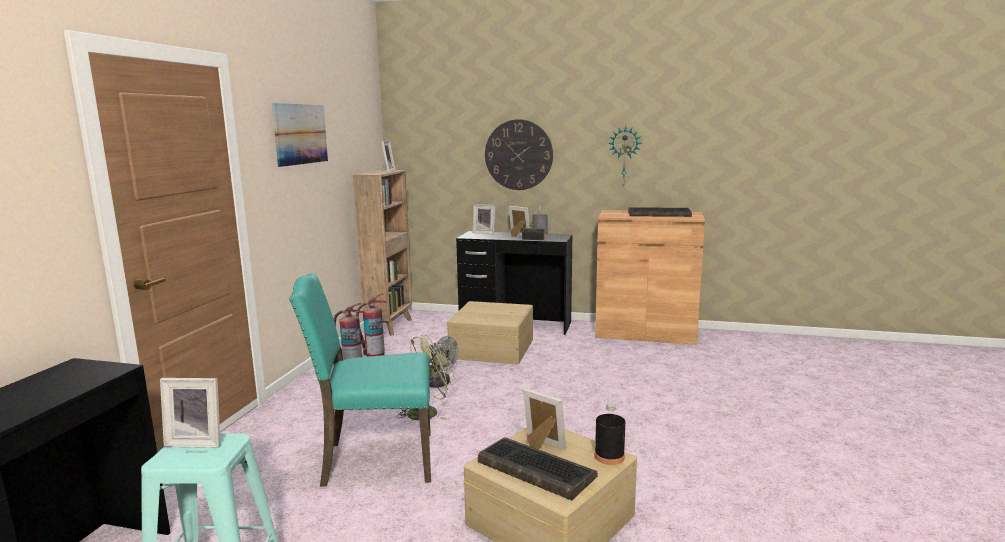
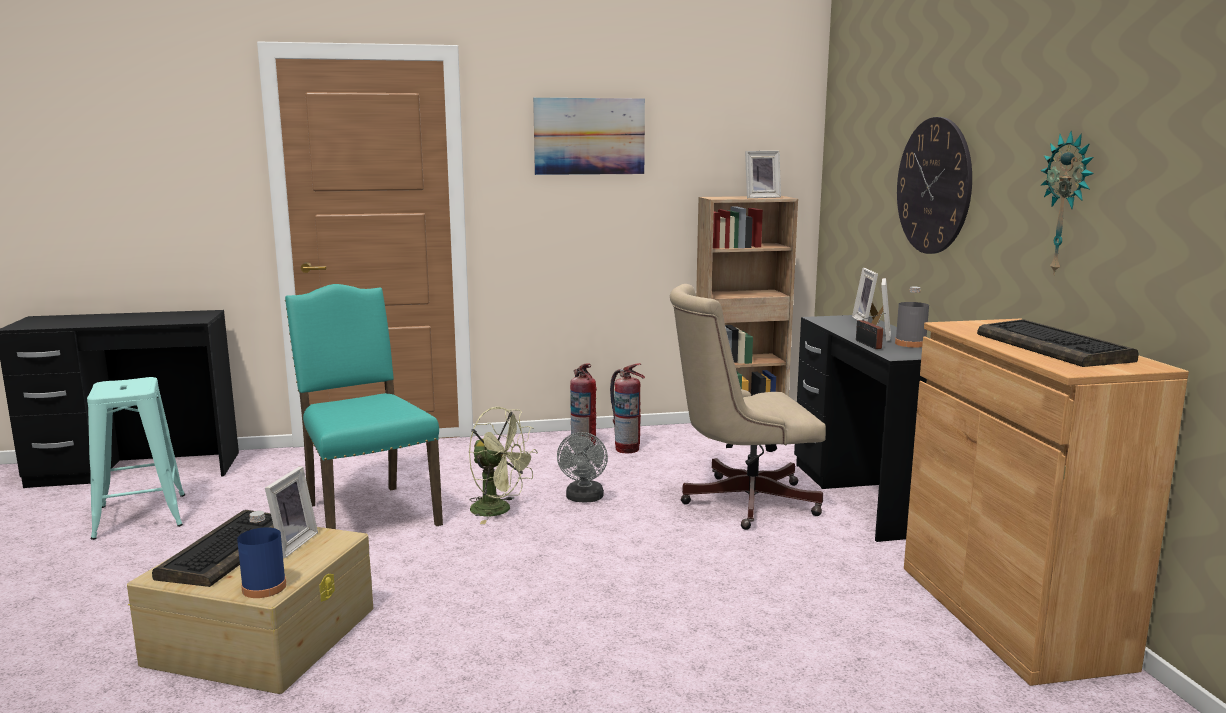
camera: 65 degrees right, 0 degrees up
(198, 441) = (138, 383): picture frame -> none
(491, 348) = (740, 501): beige storage box -> beige office chair
(609, 456) = (264, 587): black bottle -> blue bottle

